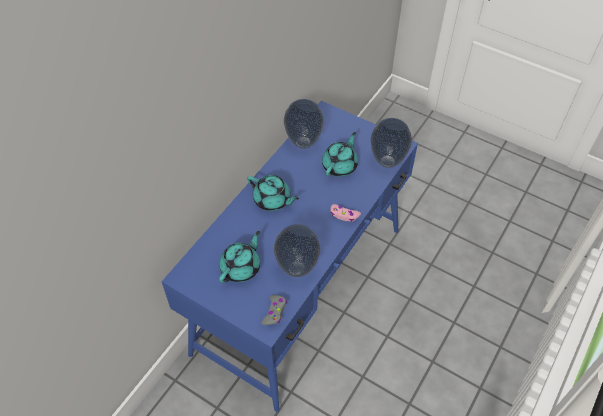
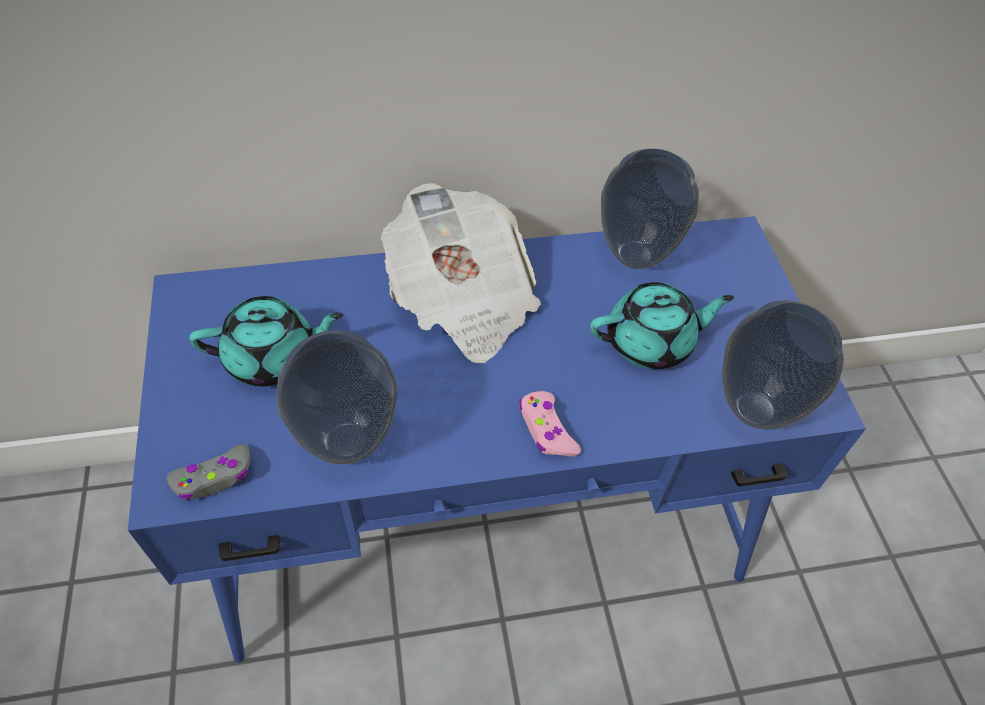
camera: 45 degrees right, 0 degrees up
(272, 200) = (462, 300): turquoise teapot -> newspaper

